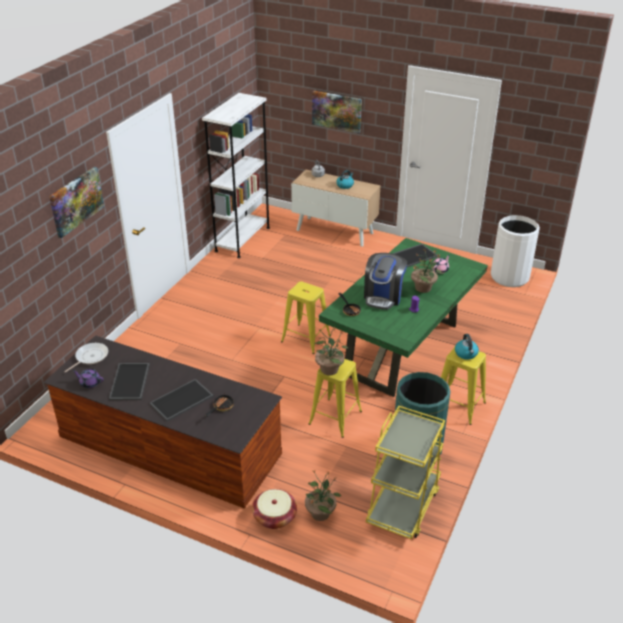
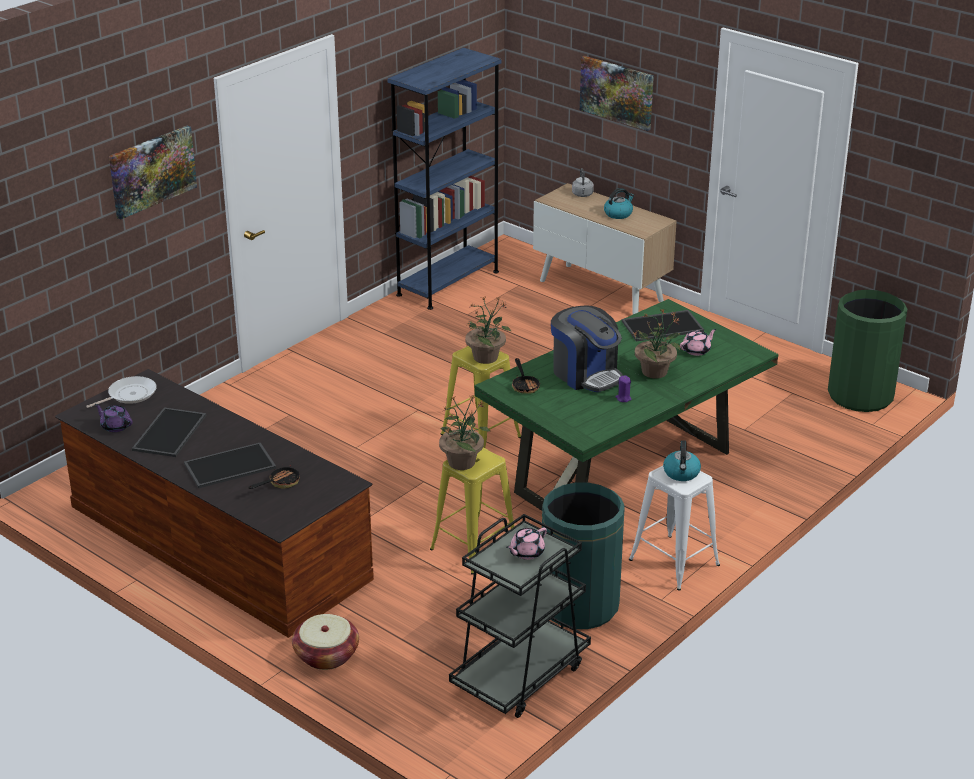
camera: 15 degrees right, 5 degrees down
(242, 239) = (448, 283): white bookcase -> blue bookcase
(320, 513) = (394, 662): potted plant -> potted plant (486, 357)
(383, 296) = (586, 374): coffee machine -> coffee machine turned 75 degrees counterclockwise
(403, 505) = (520, 674): yellow cart -> black cart
(412, 433) = (526, 552): none -> pink teapot
(458, 405) = (674, 562): yellow stool -> white stool
(509, 277) = (860, 395): white trash can -> green trash can

